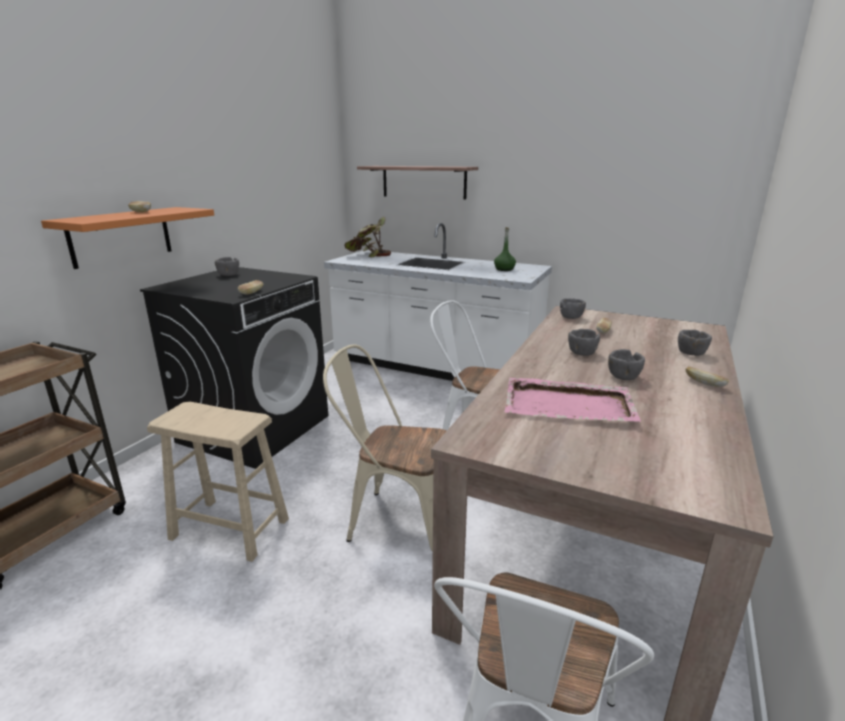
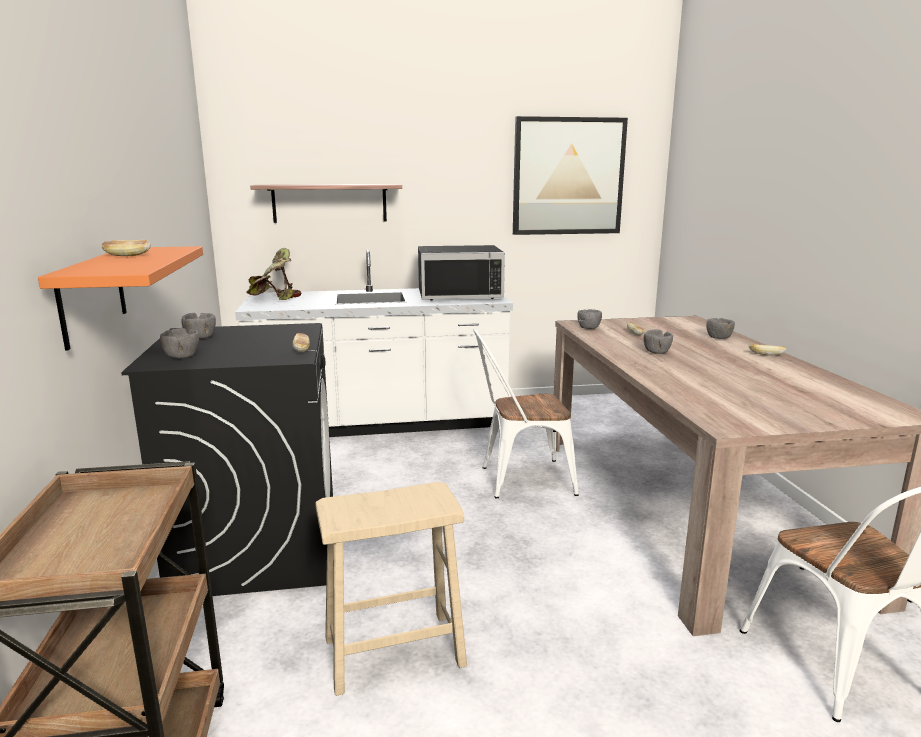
camera: 35 degrees left, 5 degrees down
(395, 521) = (546, 571): beige chair -> none
(504, 269) = (459, 294): green bottle -> black microwave
(569, 405) = (728, 387): pink tray -> none
(623, 377) = (717, 362): grey bowl -> grey bowl (182, 356)
(644, 161) = (568, 176): none -> picture

